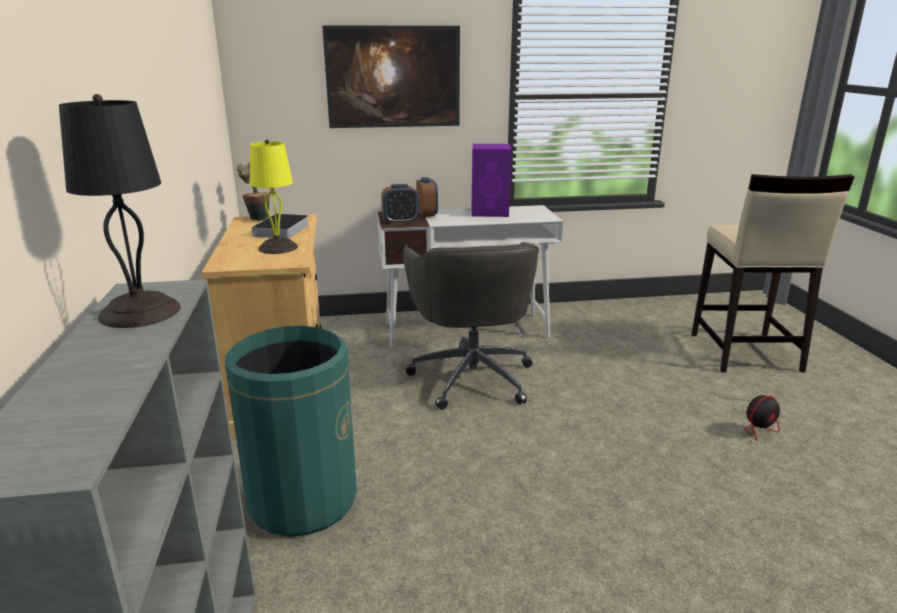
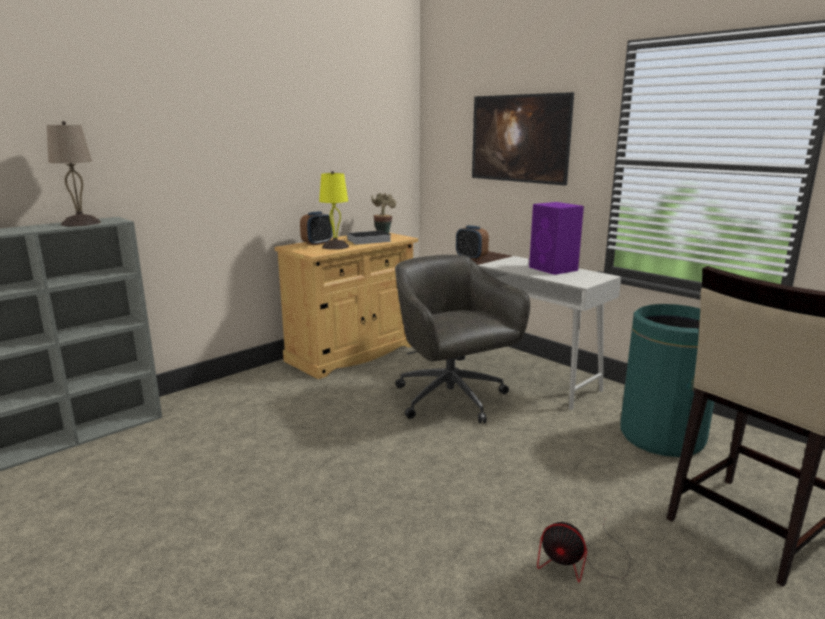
camera: 55 degrees right, 5 degrees down
(142, 312) = (81, 223): black table lamp -> beige table lamp
(302, 500) = (245, 400): green trash can -> green trash can (661, 436)
(427, 214) = (505, 258): alarm clock -> alarm clock (317, 243)
(472, 376) = (452, 400): grey office chair -> grey office chair turned 105 degrees clockwise

